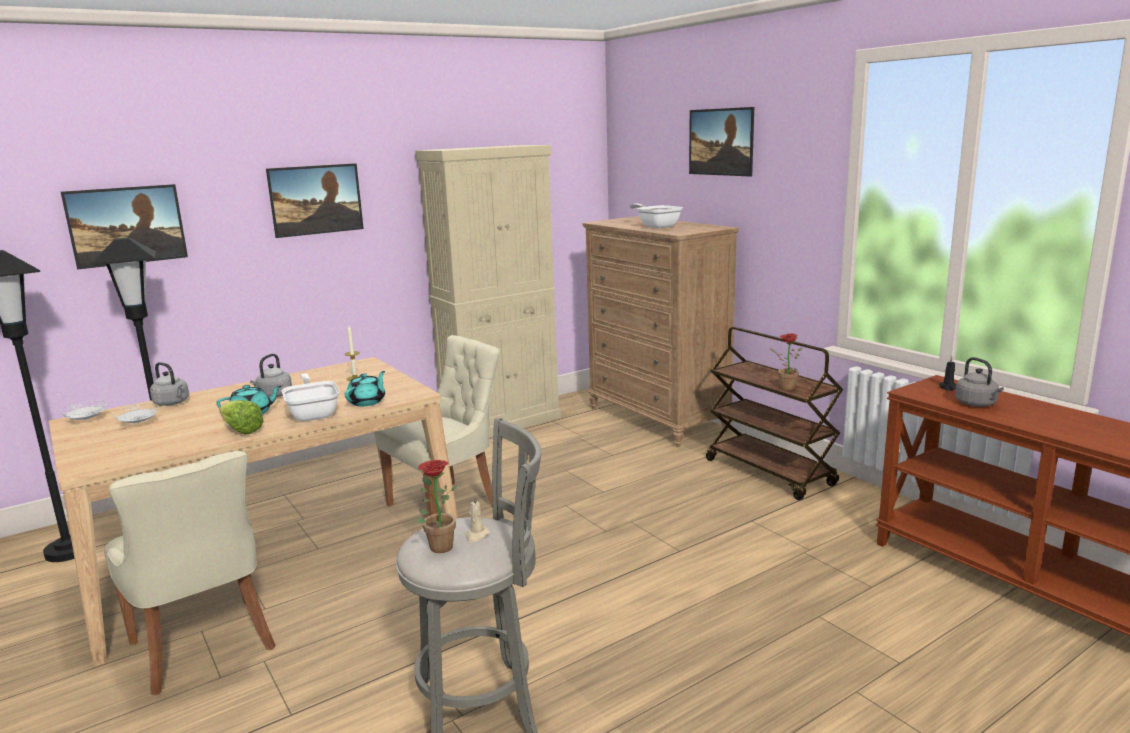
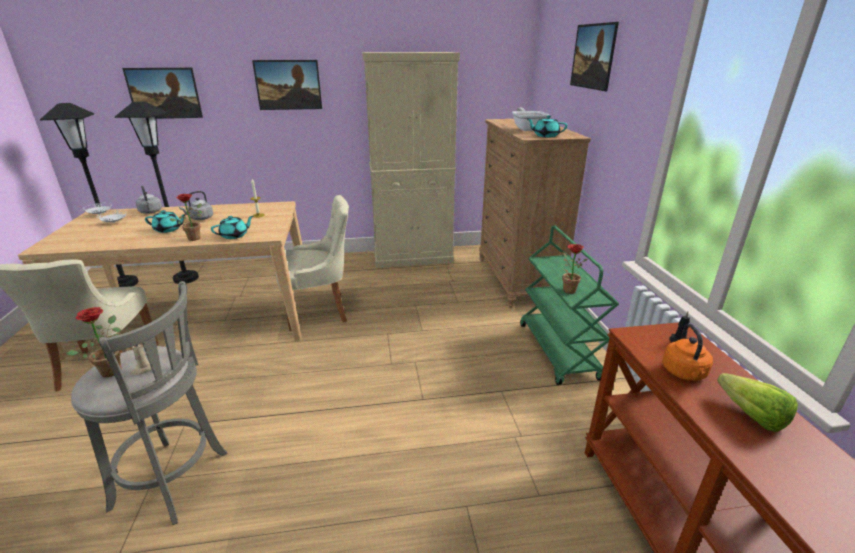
camera: 25 degrees right, 10 degrees up
(240, 429) = (145, 239): lettuce -> lettuce (746, 412)
(313, 413) = (195, 237): frying pan -> potted plant
(692, 230) = (545, 136): none -> turquoise teapot
(770, 473) = (558, 351): brown cart -> green cart
(977, 404) = (684, 373): grey kettle -> orange kettle

